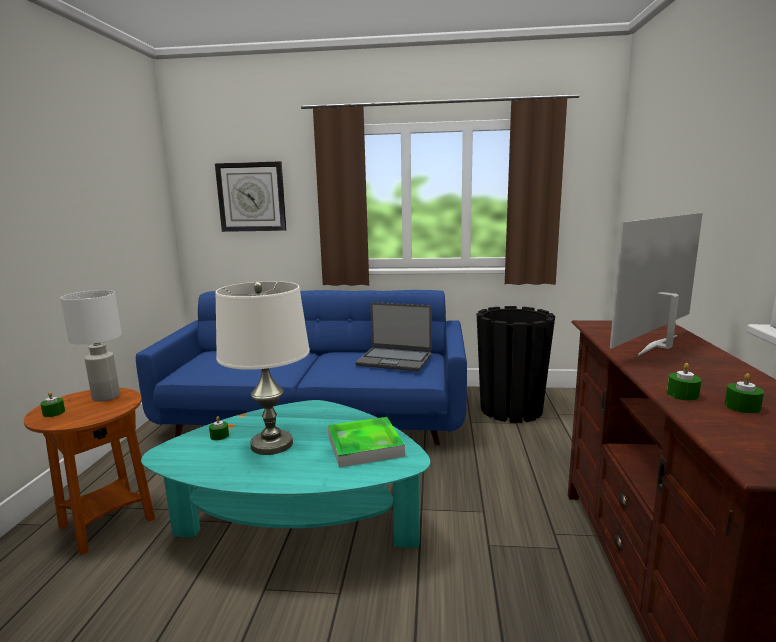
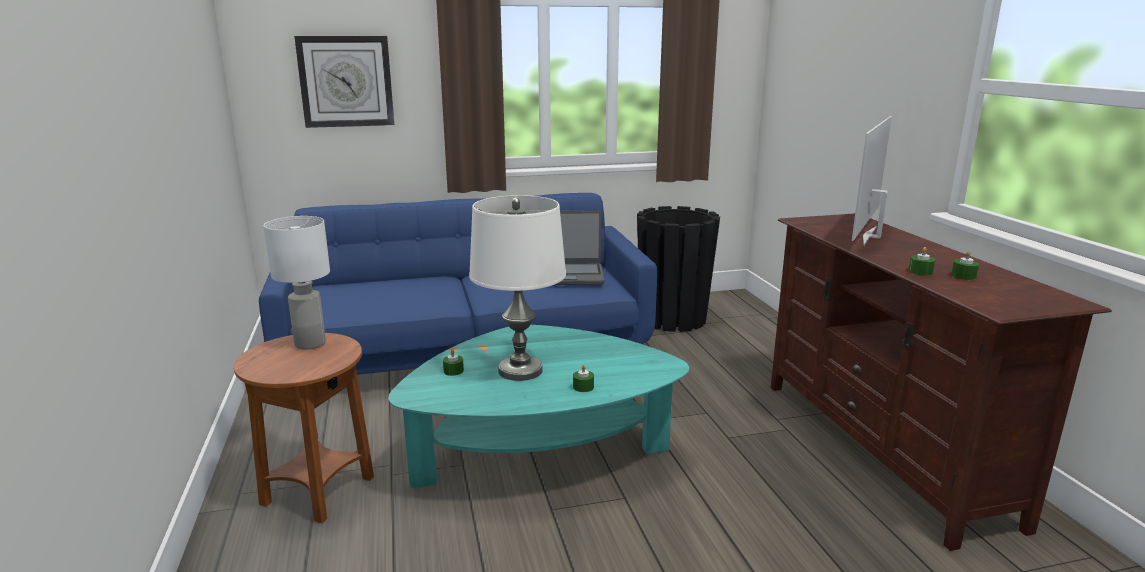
camera: 20 degrees left, 5 degrees up
(54, 413) = (270, 366): green candle -> green candle (583, 387)
(365, 446) = (615, 359): tray -> none

